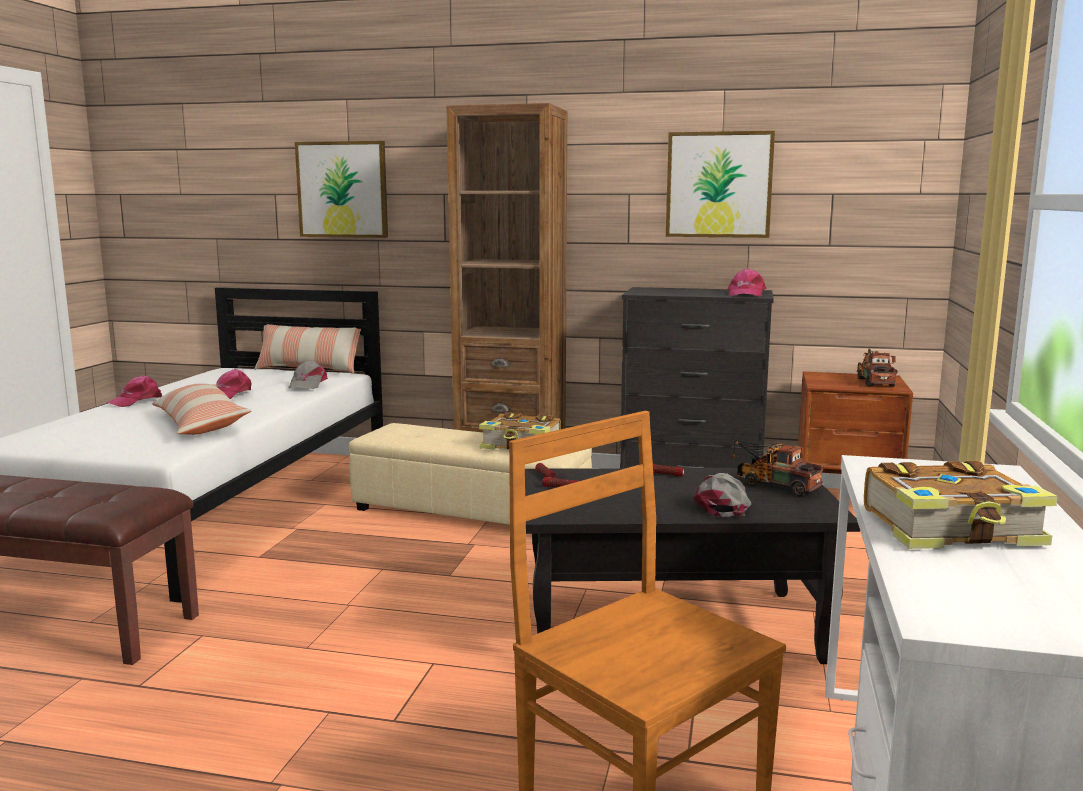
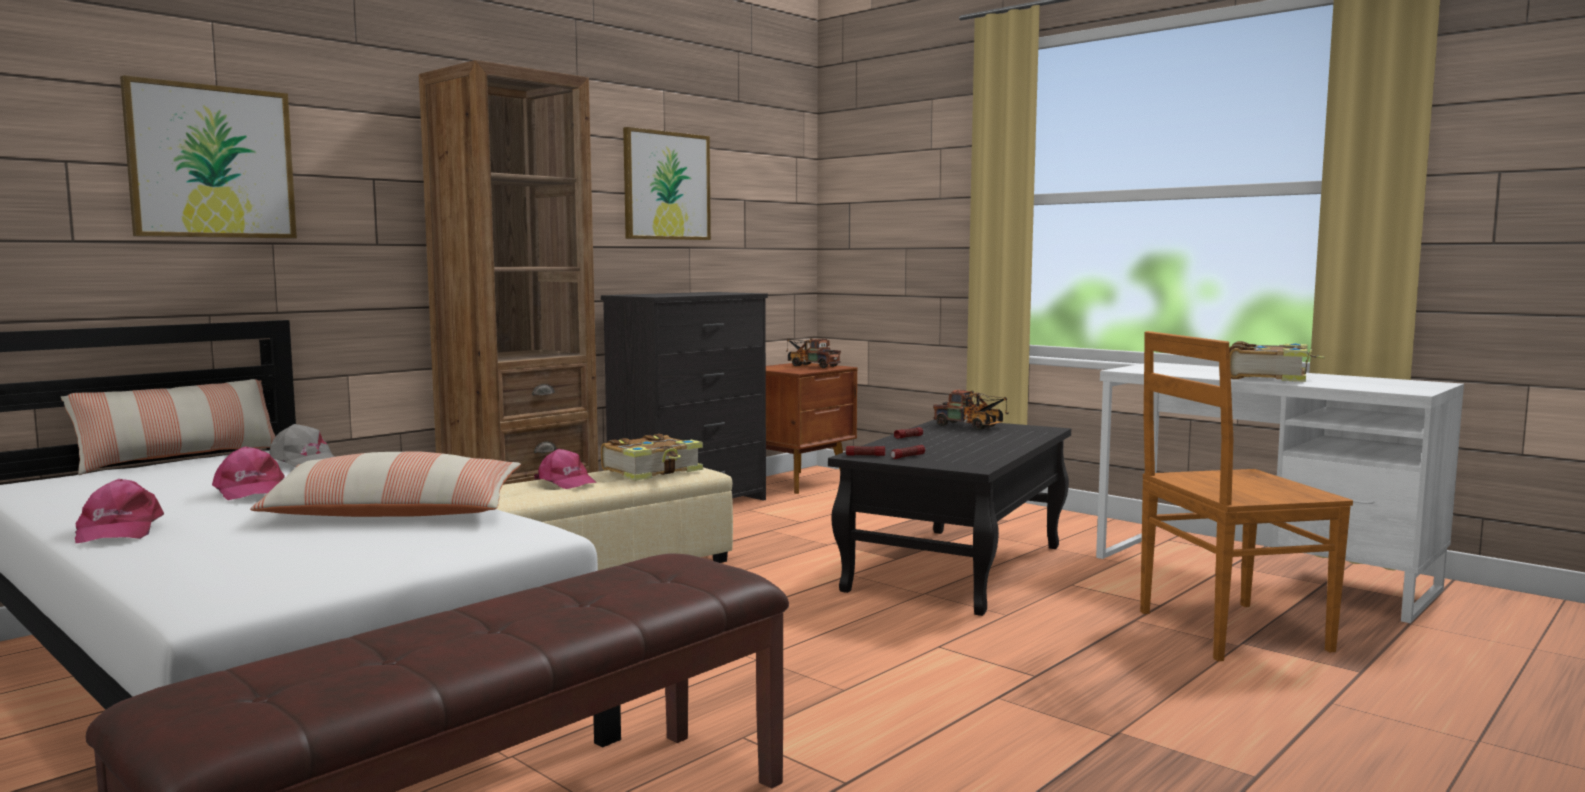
camera: 60 degrees left, 5 degrees down
(723, 505) = (1004, 439): grey cap -> none
(745, 294) = (727, 293): pink cap -> pink cap (566, 482)
(773, 485) = (971, 427): toy truck -> toy truck turned 120 degrees counterclockwise

